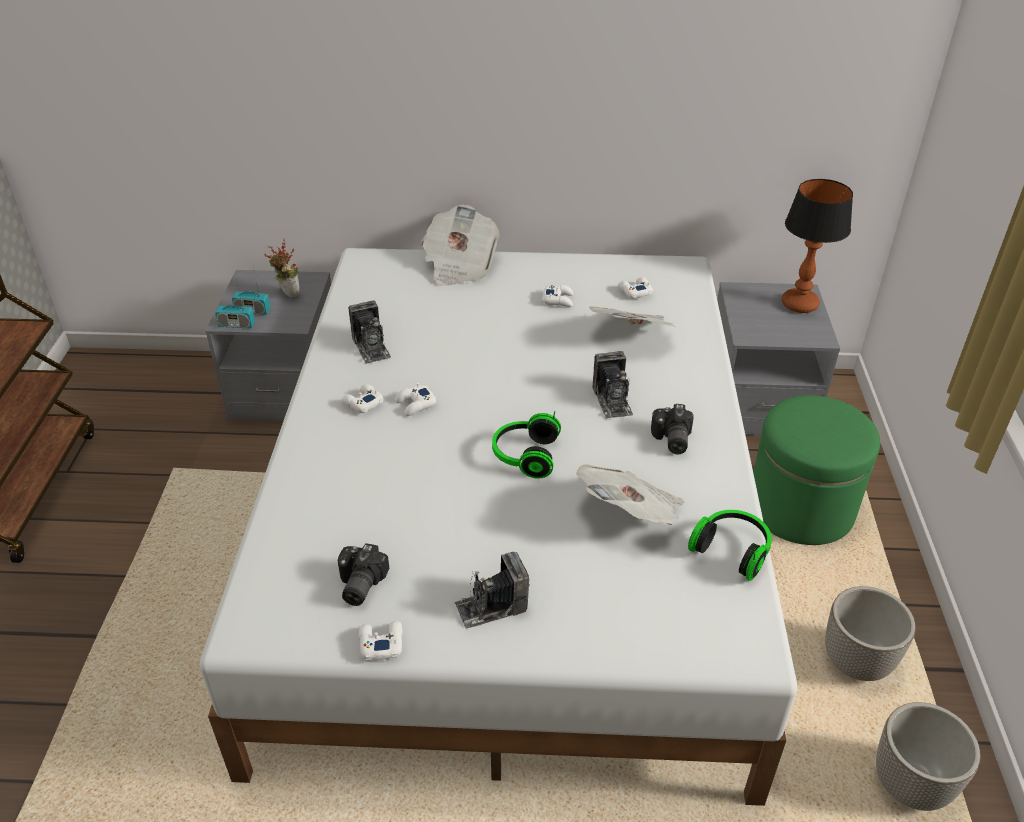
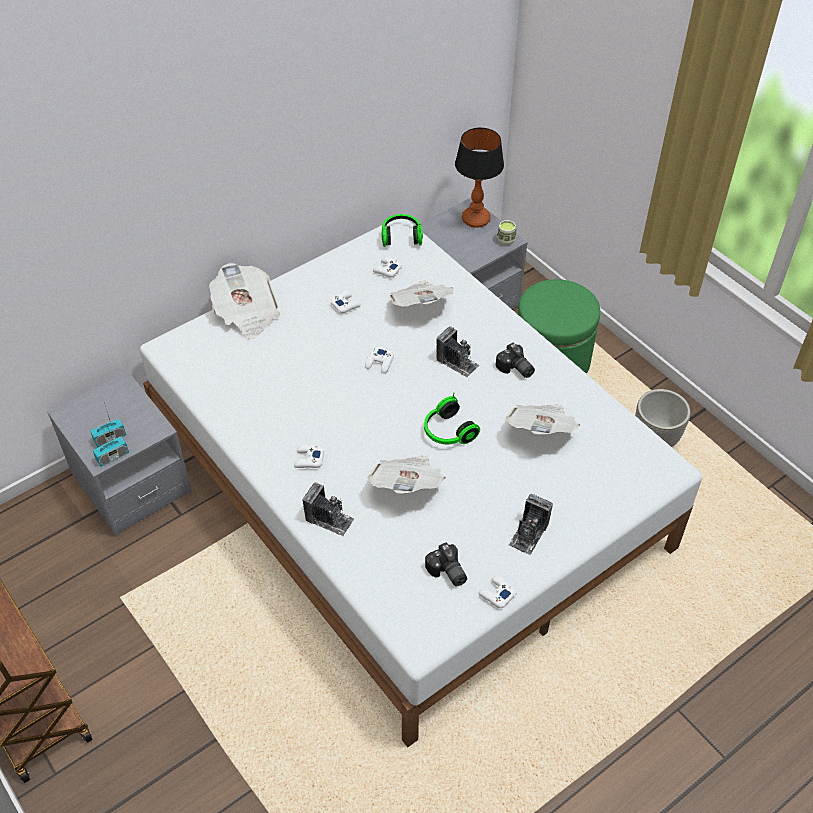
camera: 40 degrees left, 10 degrees up
(287, 294) = (119, 409): potted plant -> none
(371, 347) = (264, 416): camera -> camera (329, 519)
(415, 404) = (343, 439): white game controller -> white game controller (380, 363)
(423, 479) = (407, 486): none -> newspaper
(732, 550) = (610, 418): headphones -> headphones (401, 237)
(814, 336) = (506, 240): none -> cup
(909, 784) = (728, 489): planter -> none

